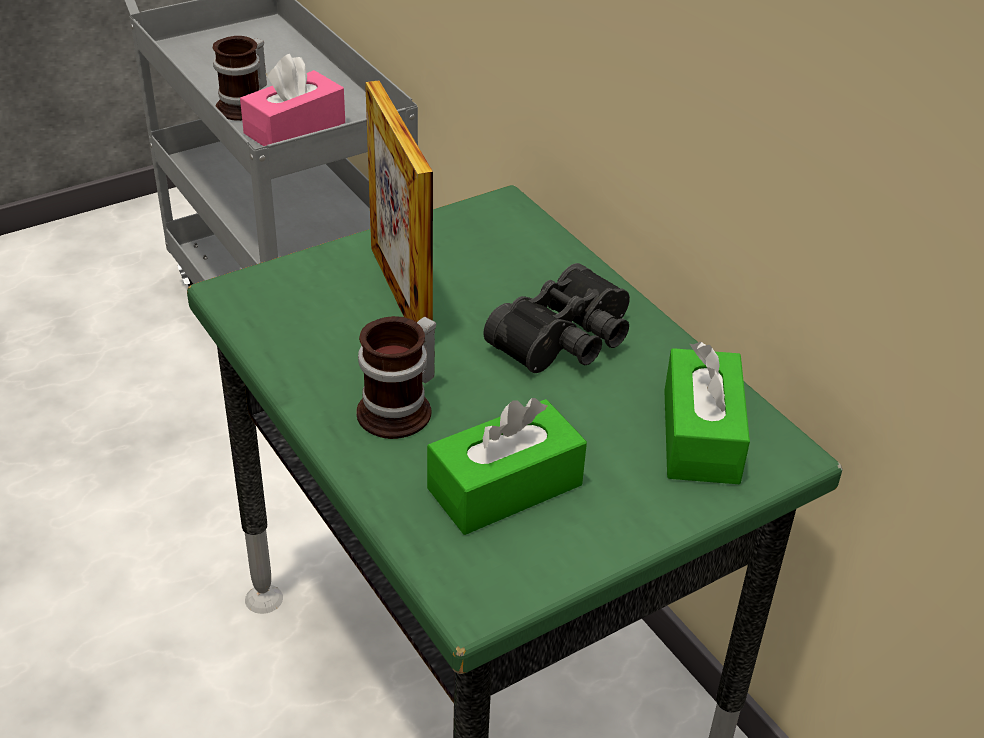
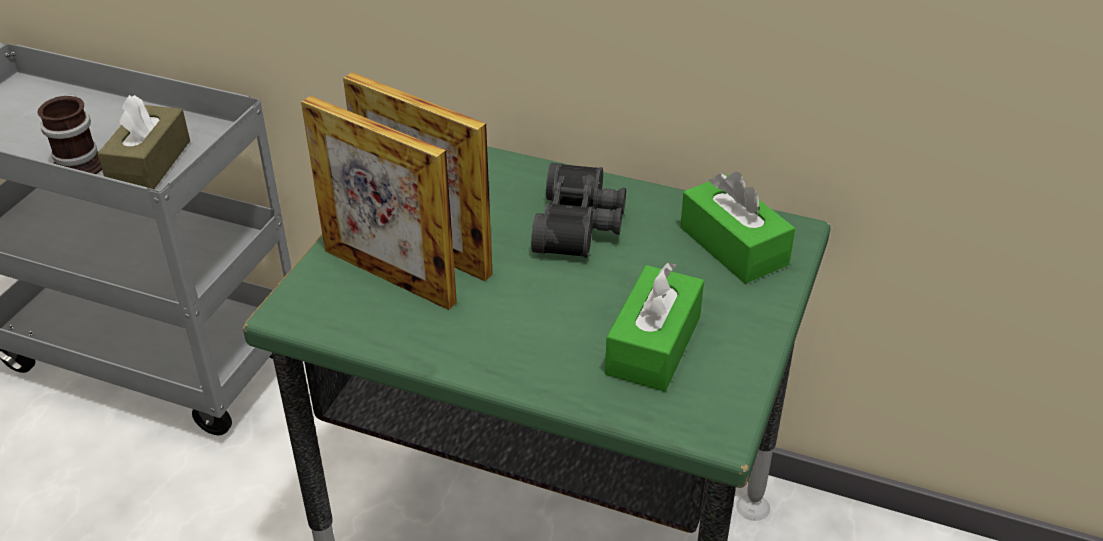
camera: 35 degrees left, 0 degrees up
(295, 128) = (149, 163): pink tissue box -> brown tissue box
(343, 302) = (389, 276): none -> picture frame
(402, 410) = (525, 331): mug -> none

